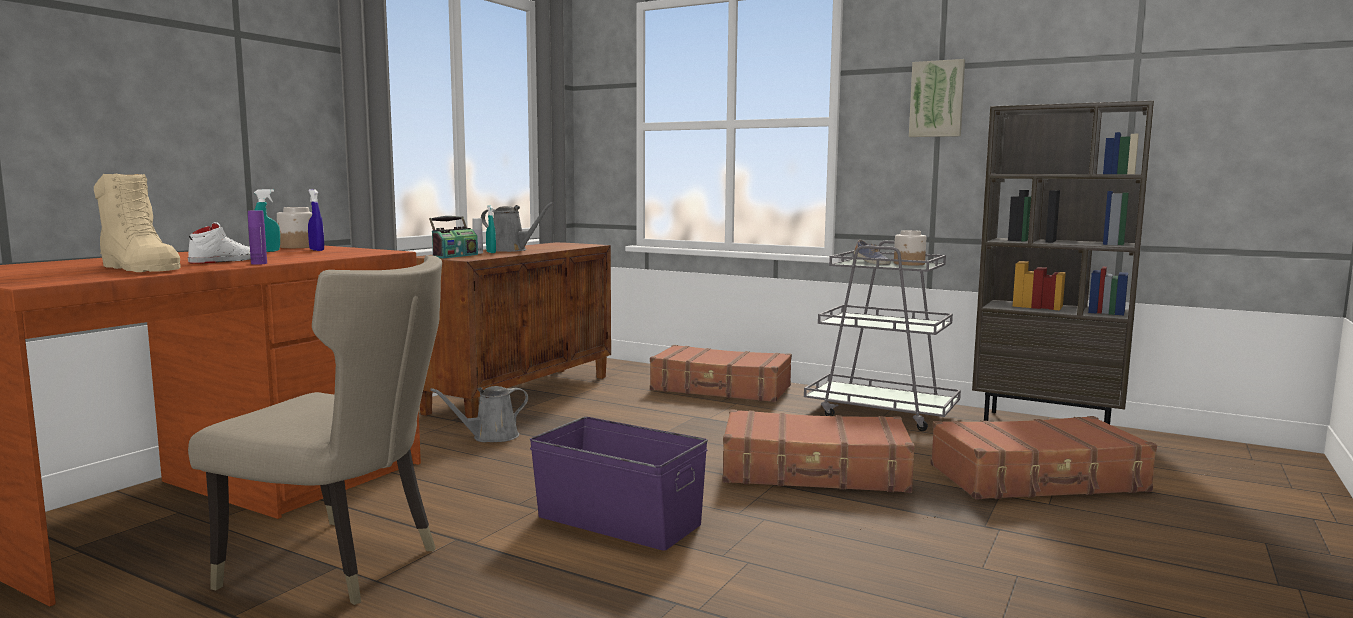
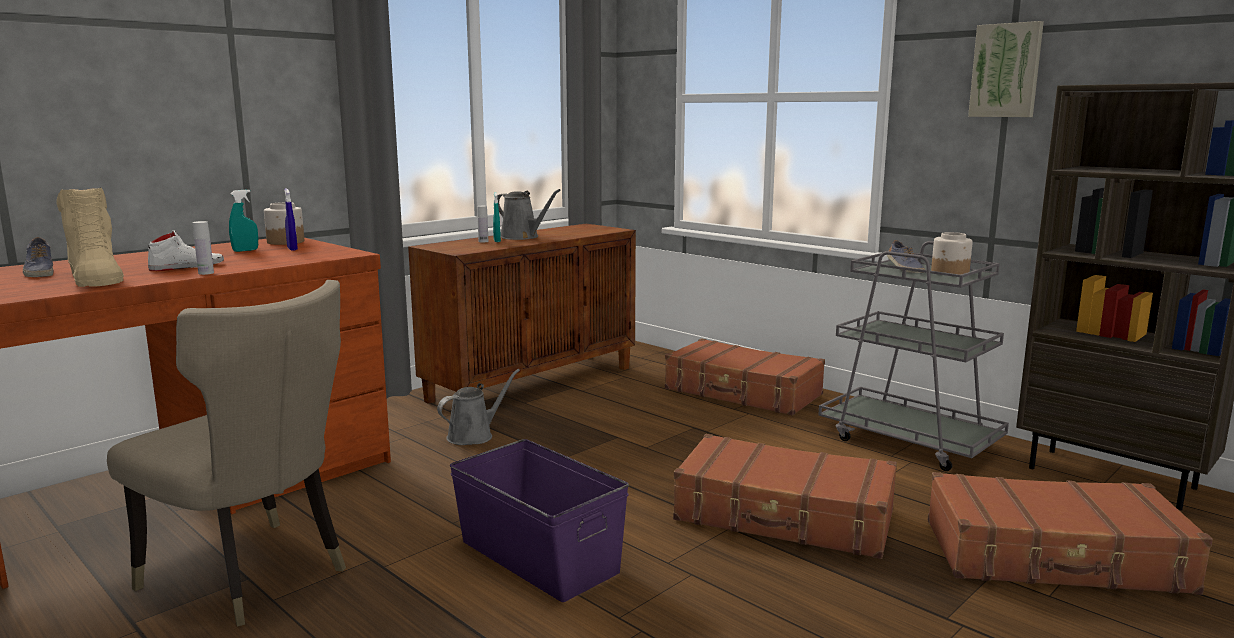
camera: 15 degrees right, 5 degrees up
(60, 266) = (39, 272): none -> shoe
(259, 263) = (206, 273): purple bottle -> white bottle
(454, 256) = (454, 246): radio -> none
(491, 437) = (474, 435): grey watering can -> grey watering can turned 150 degrees clockwise

